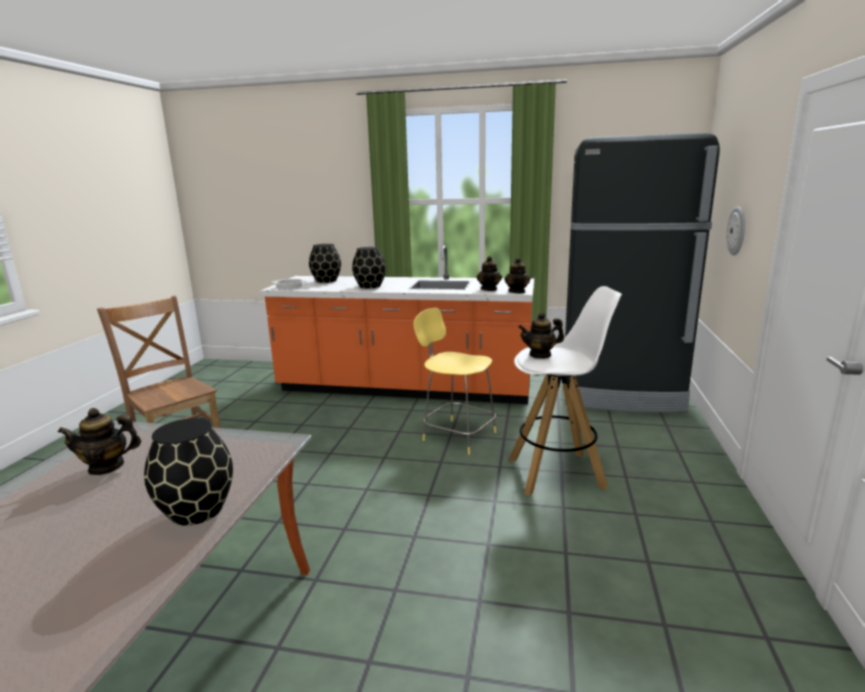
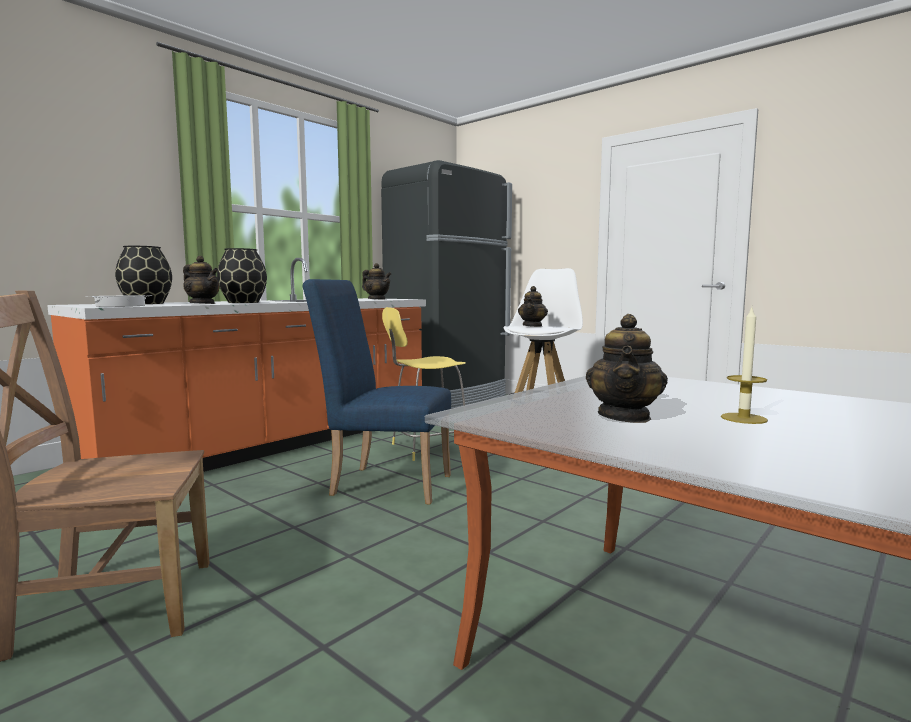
camera: 60 degrees left, 10 degrees down
(101, 503) = (743, 418): none -> candle
(197, 511) = (774, 395): black vase -> none
(366, 447) = (383, 483): none -> blue chair
(517, 292) = (406, 299): teapot -> teapot (202, 304)
(737, 231) = (534, 244): wall clock -> none

